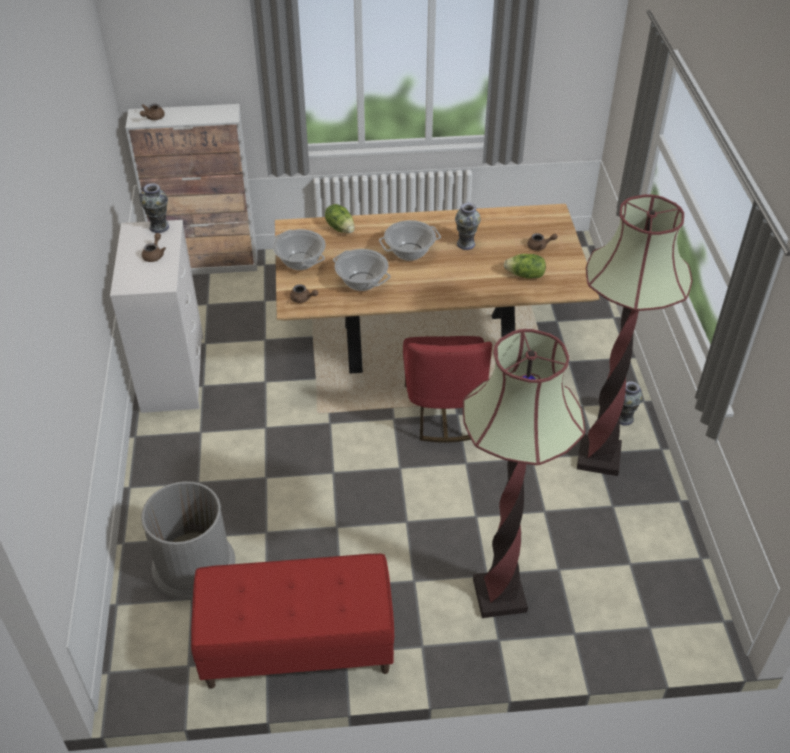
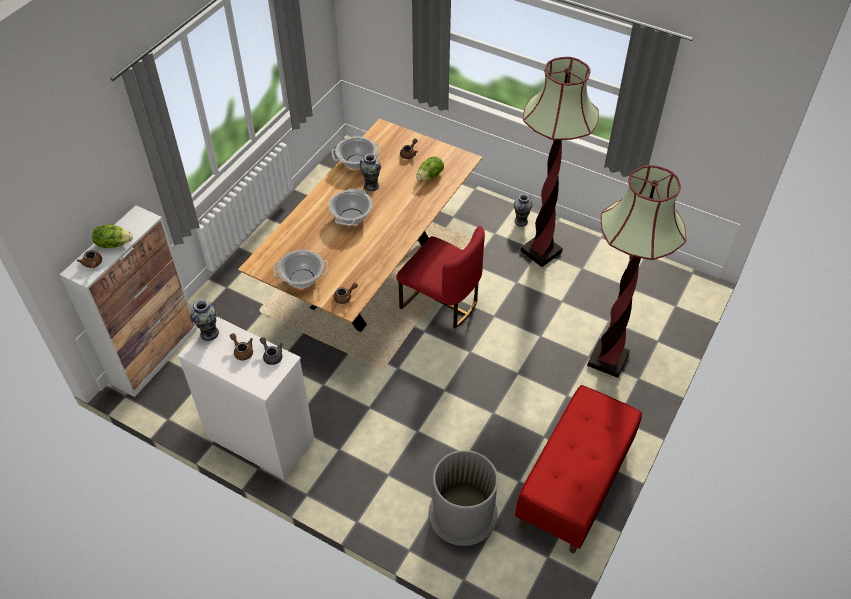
camera: 55 degrees left, 5 degrees up
(163, 273) = (271, 355): none -> grey teapot
(340, 228) = (287, 238): lettuce -> lettuce (114, 243)
(361, 282) = (357, 257): cooking pot -> cooking pot (356, 162)

